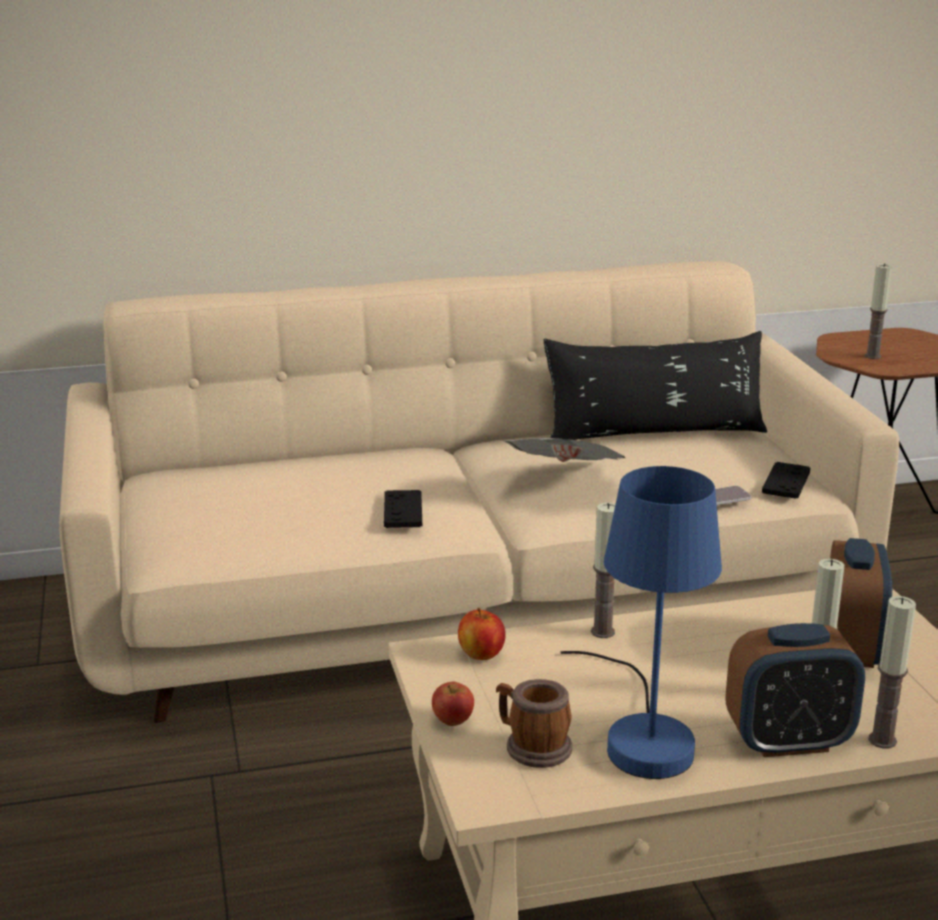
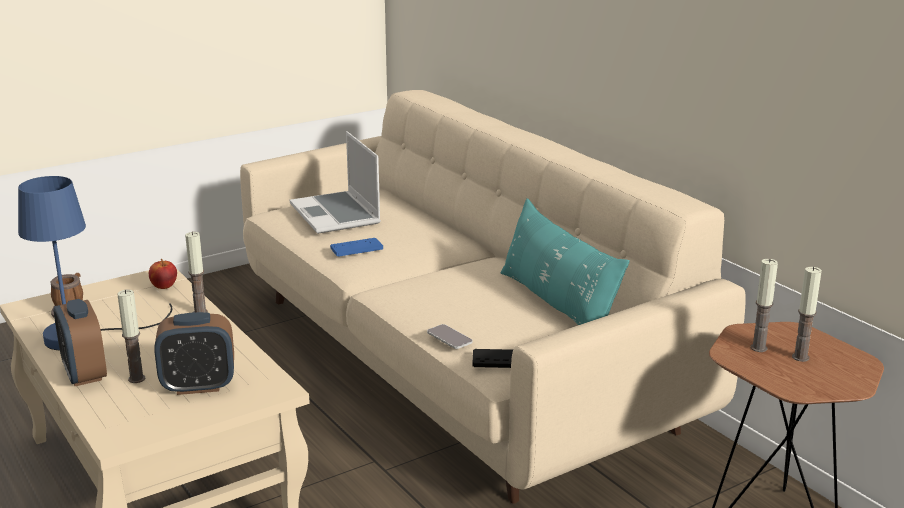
camera: 70 degrees right, 0 degrees up
(260, 506) = (336, 215): none -> laptop
(403, 511) = (356, 248): black game controller -> blue game controller
(453, 720) = (94, 290): apple -> none
(564, 481) = (432, 283): newspaper -> none
(654, 433) = (557, 304): black pillow -> turquoise pillow
(882, 740) = (89, 401): candle -> candle (800, 357)

